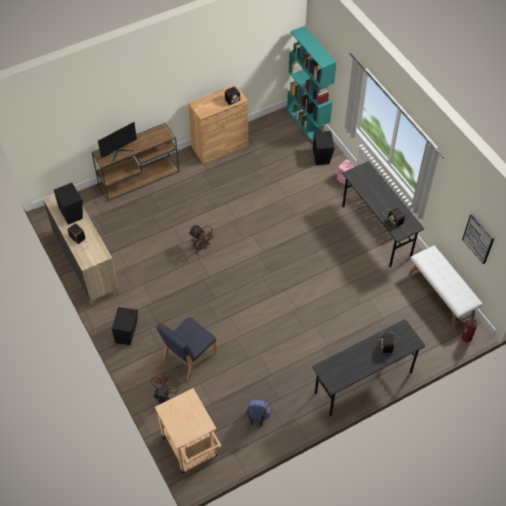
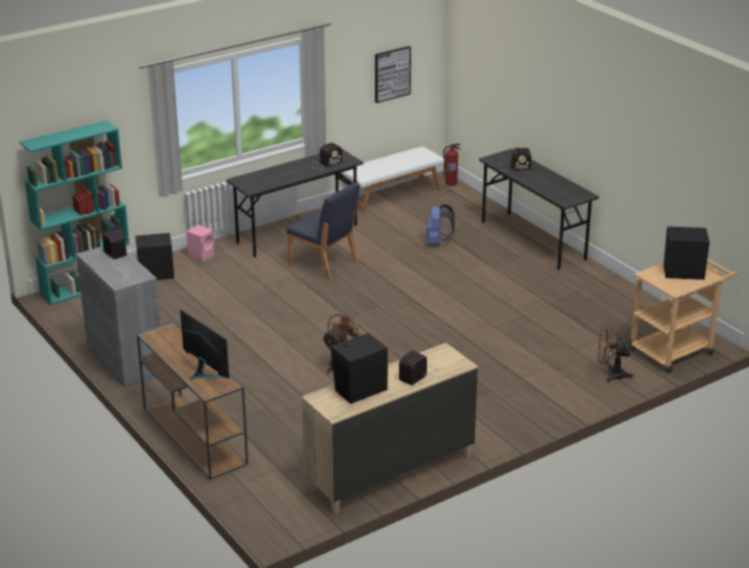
camera: 95 degrees left, 25 degrees down
(127, 333) = (513, 417): black speaker -> black speaker (682, 271)
(189, 357) = (537, 361): blue chair -> blue chair (324, 263)
(220, 146) = (125, 360): brown cabinet -> grey cabinet
(257, 418) = (610, 306): blue backpack -> blue backpack (437, 243)

